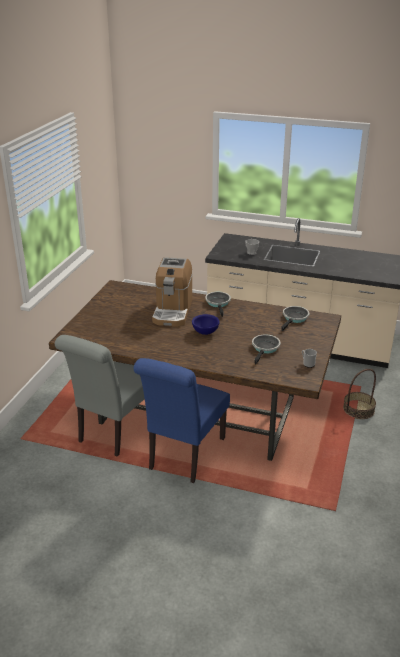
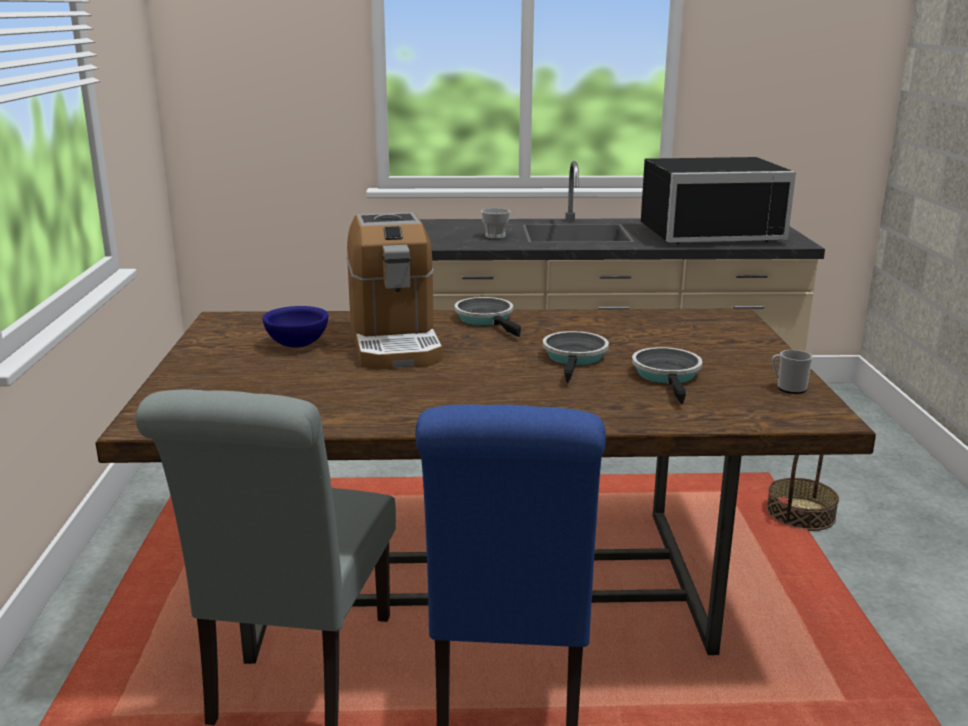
camera: 20 degrees left, 10 degrees down
(205, 332) = (503, 367): blue bowl -> blue bowl (296, 345)
(294, 318) = (670, 323): frying pan -> frying pan (575, 358)
(357, 263) = (708, 232): none -> black microwave

